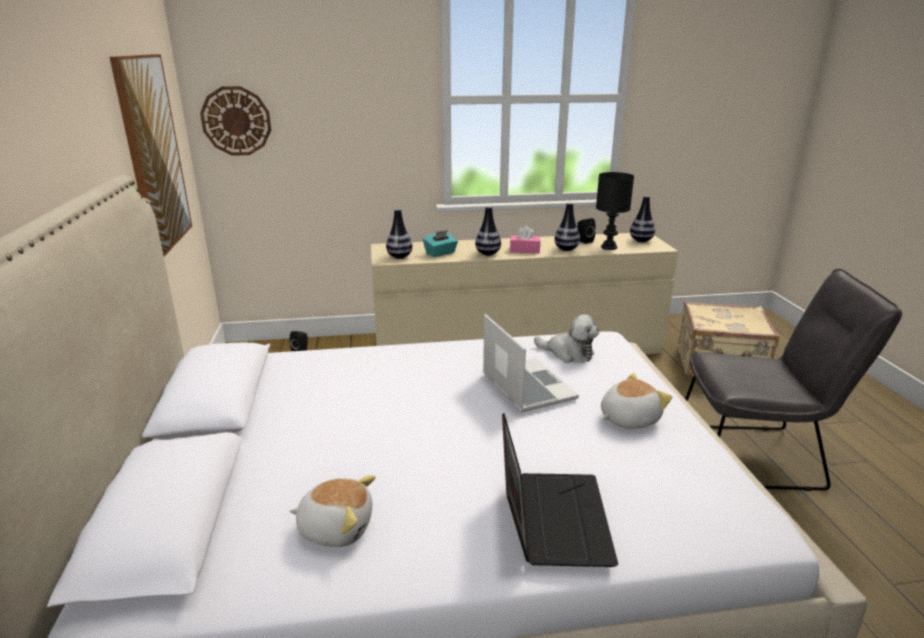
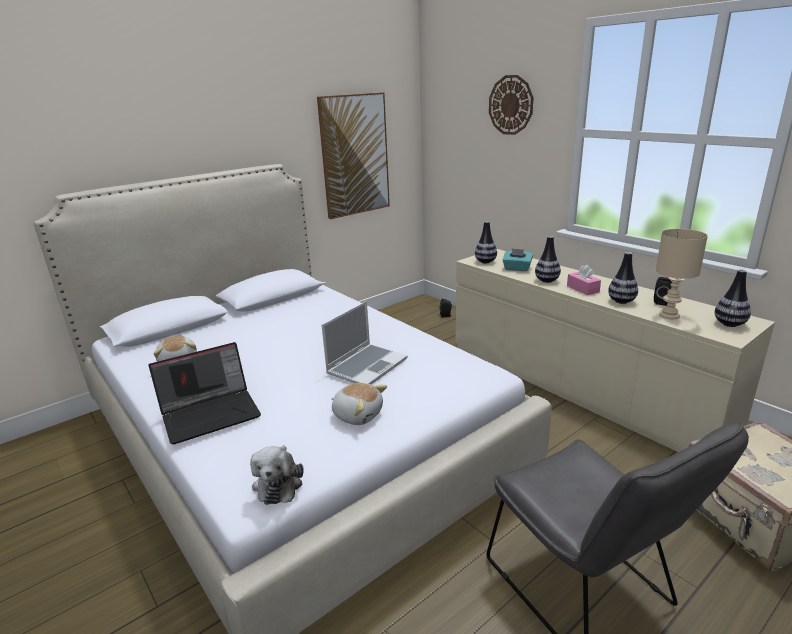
camera: 60 degrees right, 0 degrees up
(236, 121) = (443, 139): wall clock -> wall clock (511, 105)
(568, 353) = (440, 367): plush toy -> plush toy (278, 483)
(608, 247) = (669, 315): black table lamp -> beige table lamp

